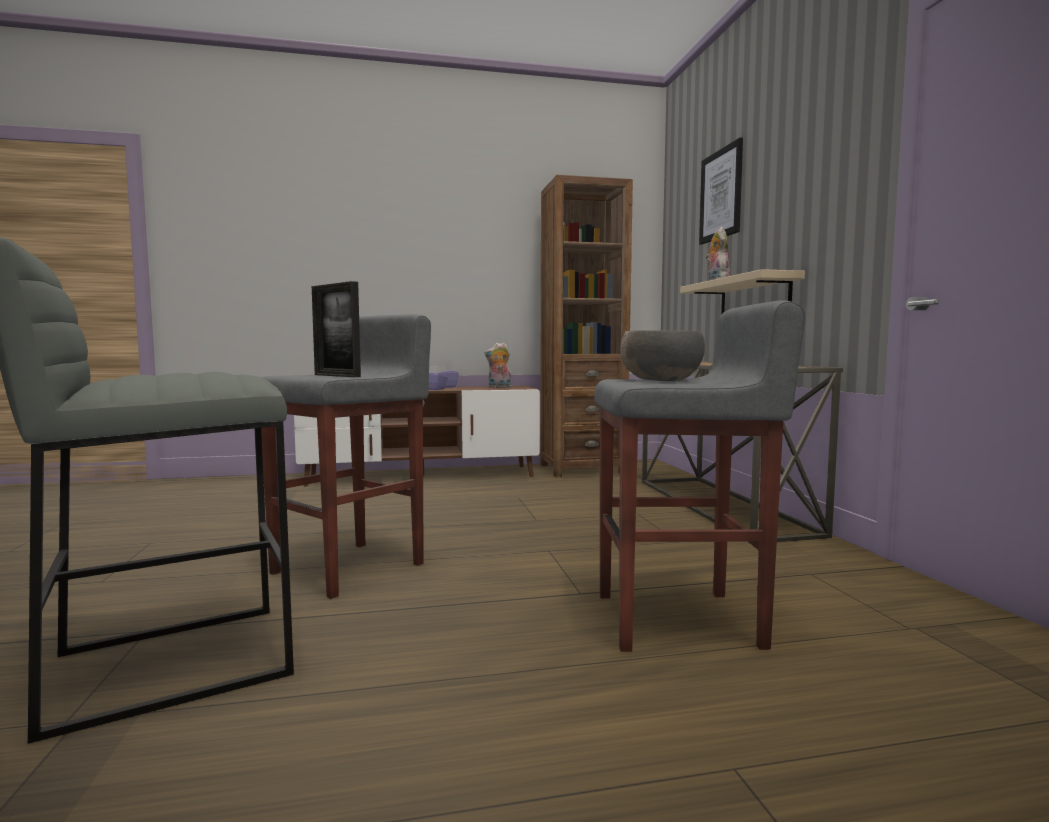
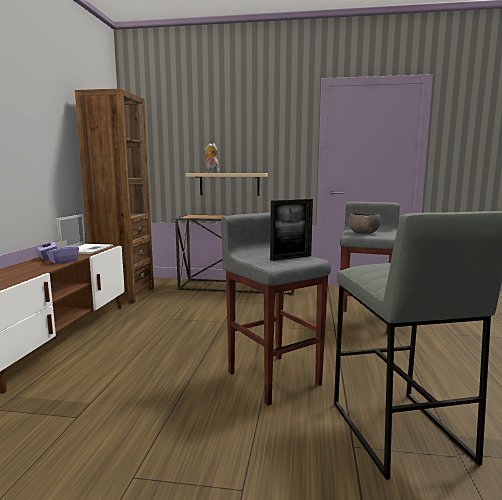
camera: 70 degrees left, 5 degrees up
(499, 387) = (87, 249): plush toy -> laptop
(721, 194) = (193, 121): picture -> none

